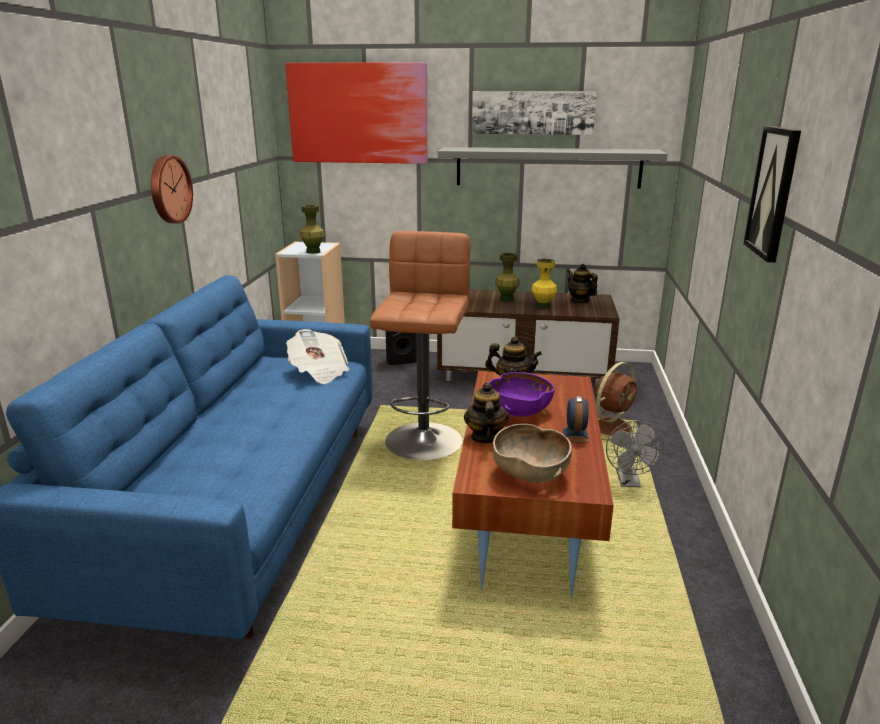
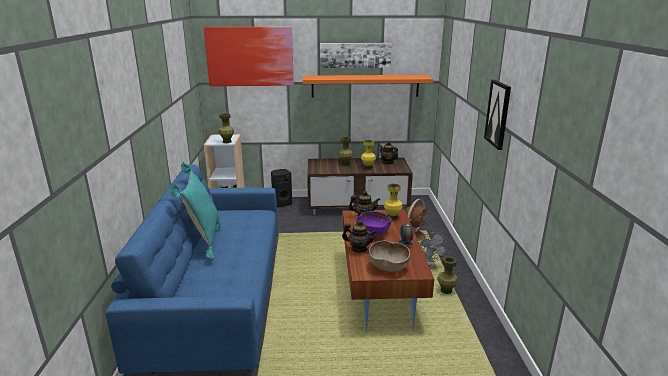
camera: 10 degrees left, 0 degrees up
(169, 189) = (158, 117): wall clock -> none
(219, 407) = (202, 244): none -> turquoise pillow
(319, 371) = (251, 218): newspaper -> none
(424, 441) = (311, 252): brown stool -> none
(485, 437) = (359, 249): teapot -> teapot turned 120 degrees clockwise
(548, 167) = (365, 86): grey shelf -> orange shelf
(563, 388) = (392, 217): none -> yellow vase
(650, 531) = (446, 291): none -> green vase

